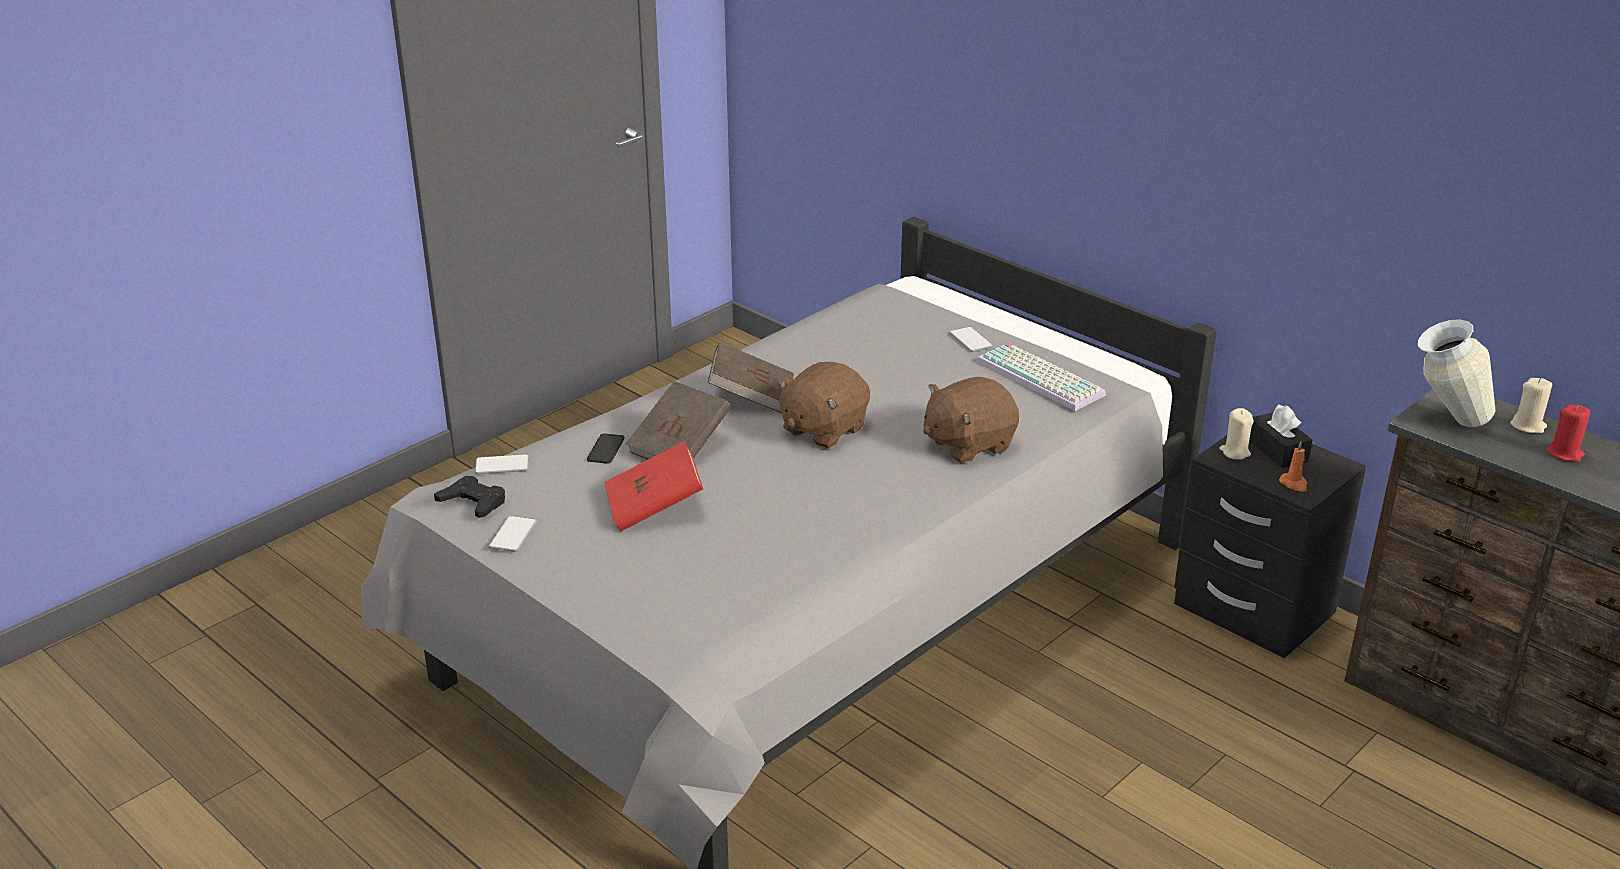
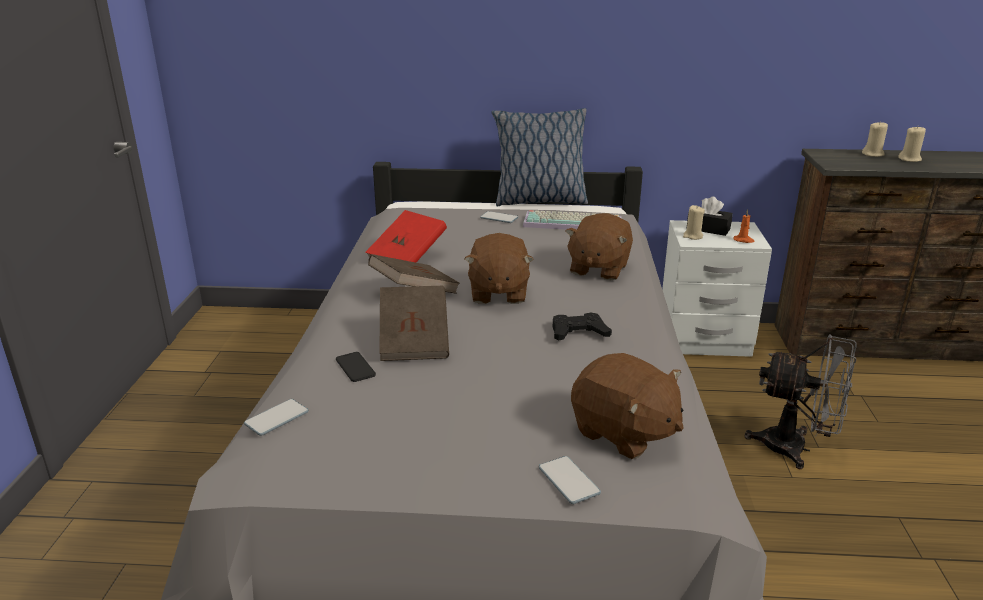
camera: 40 degrees left, 5 degrees down
(473, 502) = (293, 461): black game controller -> black game controller (578, 332)
(513, 535) = (377, 470): phone -> phone (569, 481)
(654, 507) = (465, 391): red book -> red book (407, 257)
(717, 598) = (624, 433): none -> brown plush toy
(1068, 332) = (539, 201): none -> pillow
(1157, 775) = (796, 448): none -> grey fan
(1253, 609) = (703, 339): black nightstand -> white nightstand
(1443, 421) = (842, 162): vase -> none
(1564, 453) = (909, 159): red candle -> beige candle

